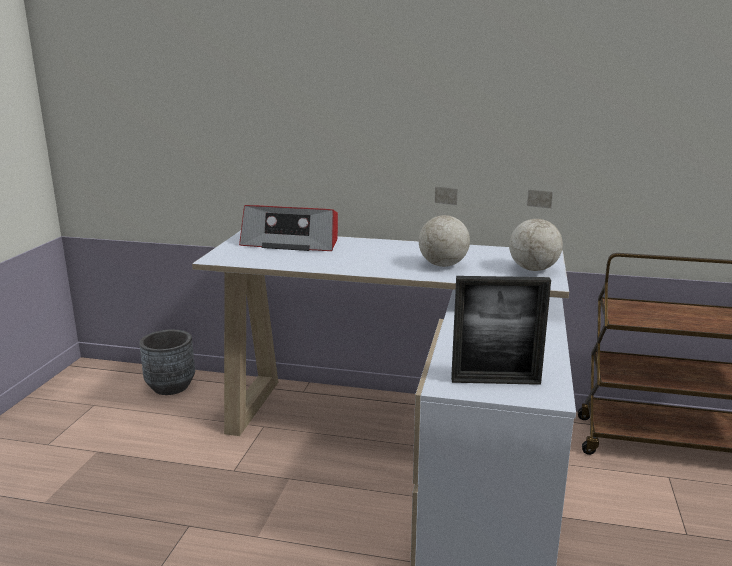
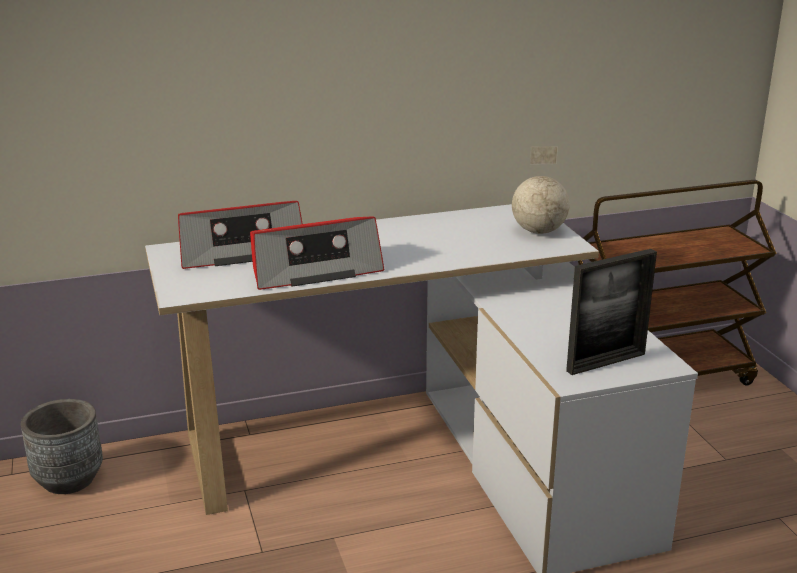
camera: 30 degrees left, 5 degrees up
(322, 261) = (314, 269): none -> radio
(443, 265) = (448, 246): globe -> none

